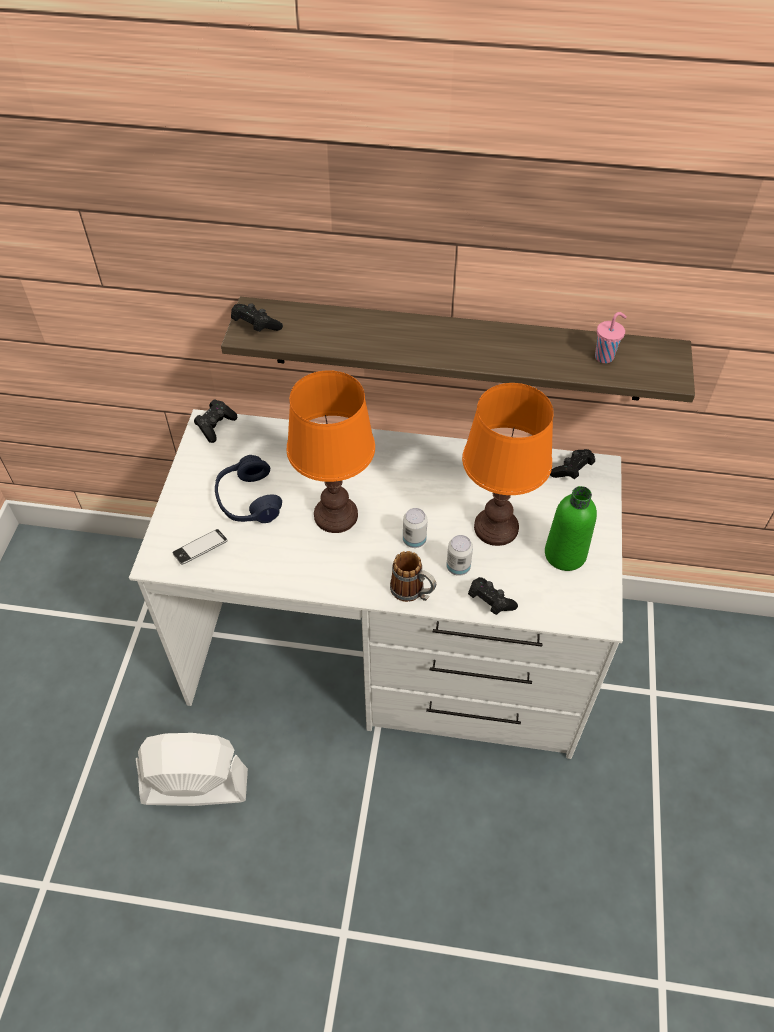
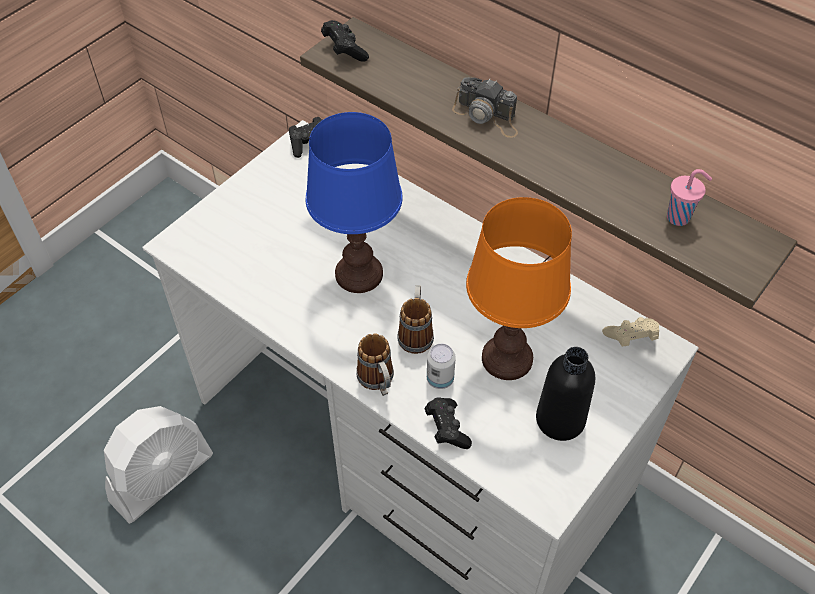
camera: 30 degrees right, 0 degrees up
(195, 786) = (162, 478): white fan -> white fan turned 105 degrees clockwise
(201, 549) = (218, 250): phone -> none
(248, 500) = (290, 224): blue headphones -> none
(336, 515) = (359, 274): orange table lamp -> blue table lamp
(412, 336) = (487, 116): none -> camera
(414, 540) = (416, 332): can -> mug
(565, 554) = (560, 420): green bottle -> black bottle
(572, 471) = (631, 338): black game controller -> beige game controller

